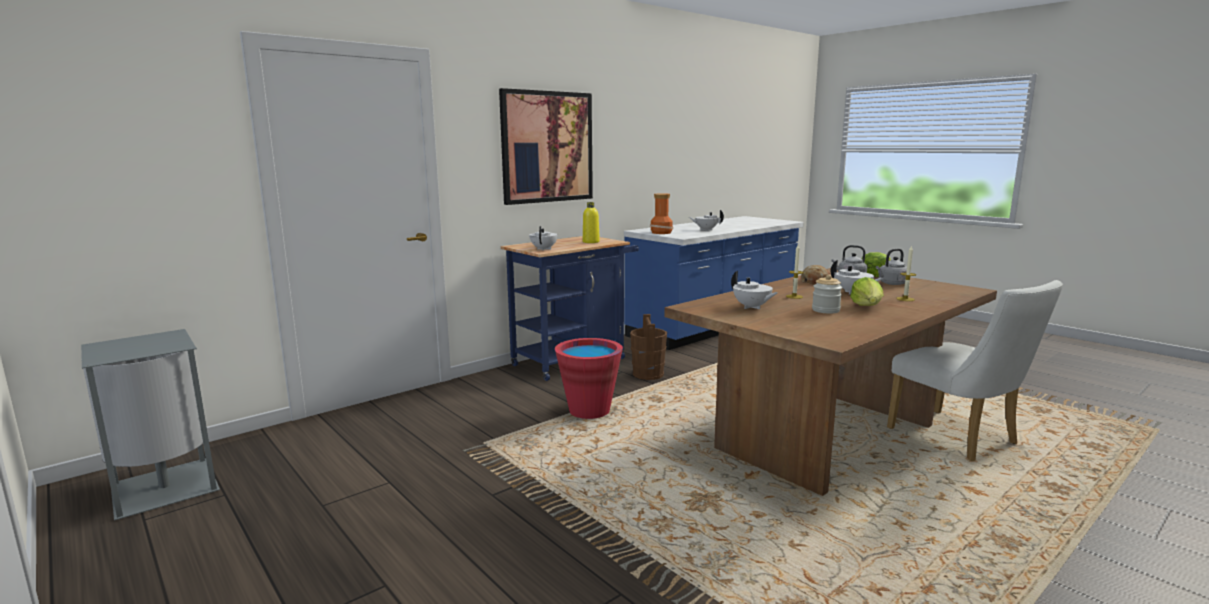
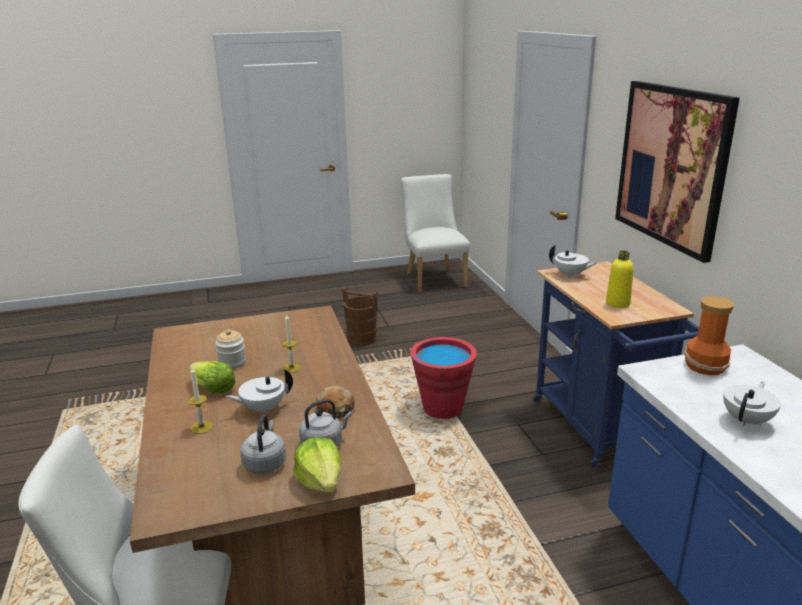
camera: 115 degrees right, 10 degrees up
(162, 487) = (434, 278): grey trash can -> white chair
(648, 374) = (524, 470): brown bucket -> brown bucket (361, 339)
(751, 307) = (284, 335): white teapot -> none

